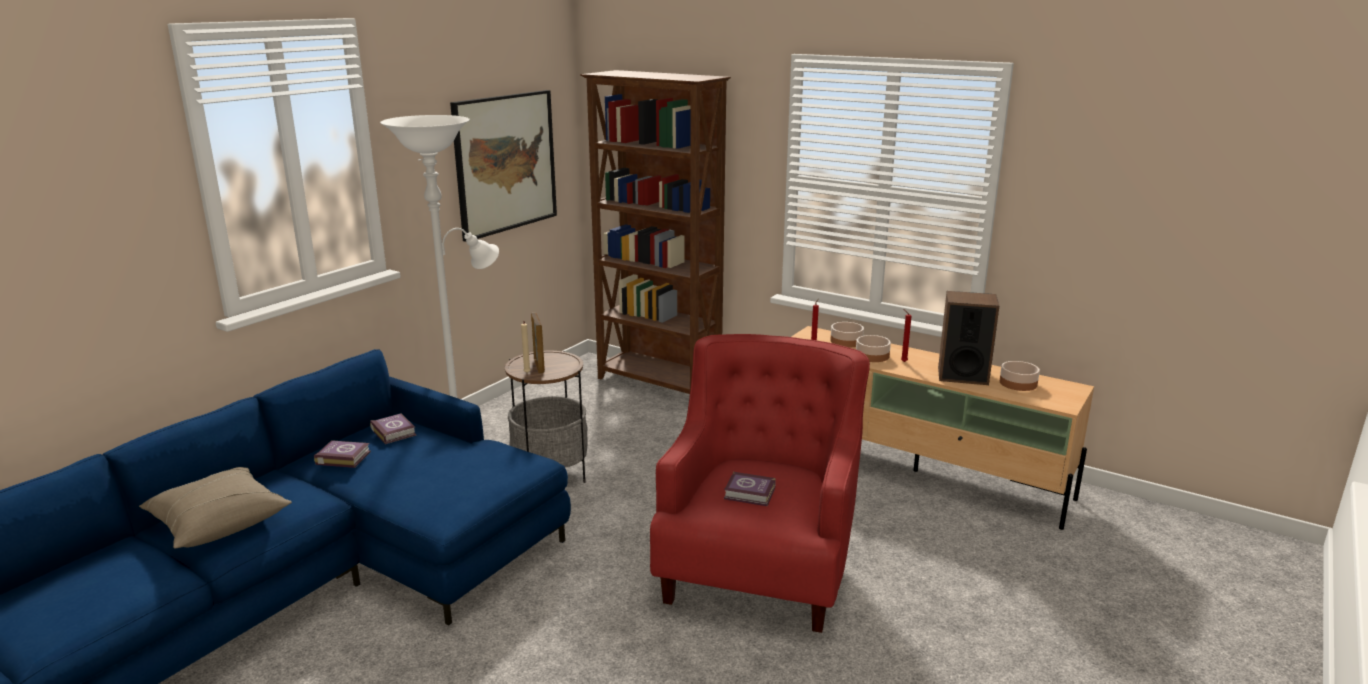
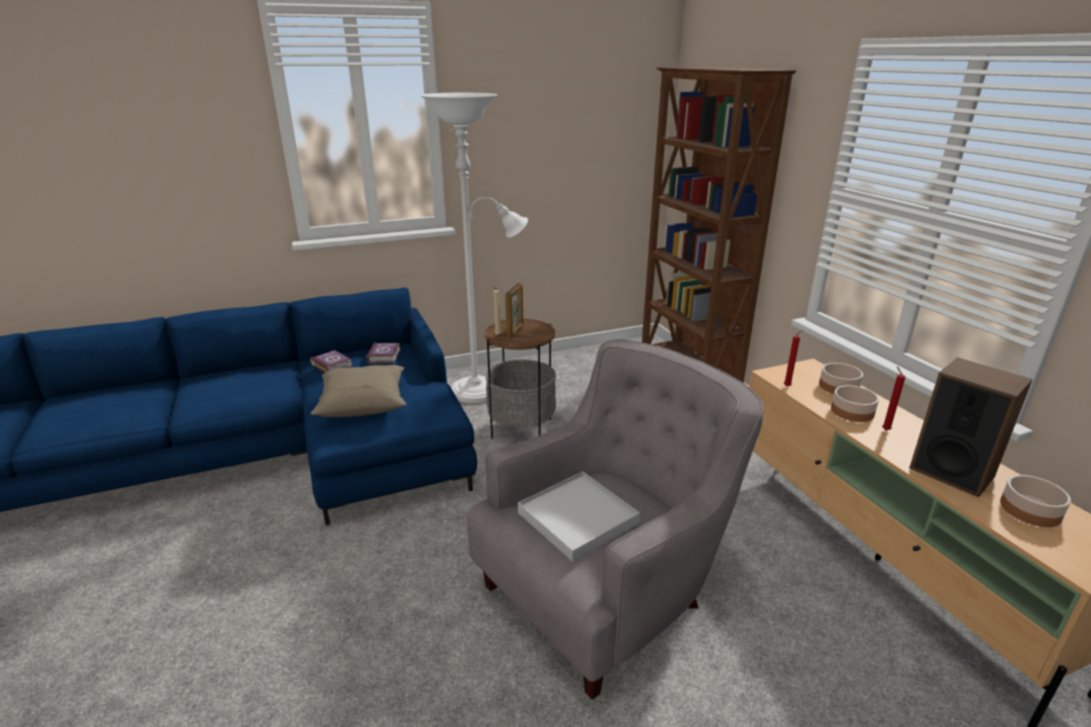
camera: 35 degrees right, 5 degrees up
(218, 522) = (213, 387): beige pillow -> beige pillow (363, 403)
(505, 163) = (581, 150): picture -> none
(750, 494) = (577, 518): book -> white tray
(760, 564) = (607, 589): red armchair -> grey armchair

